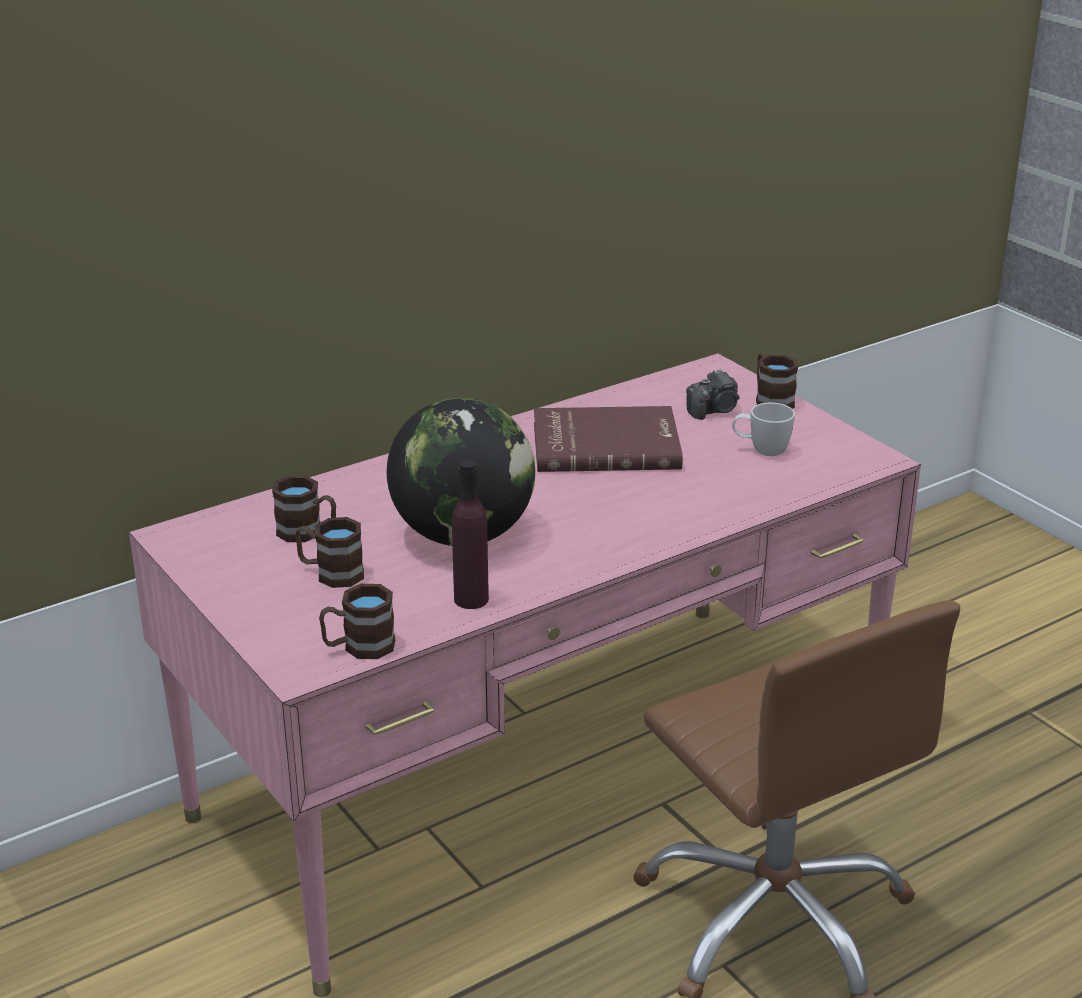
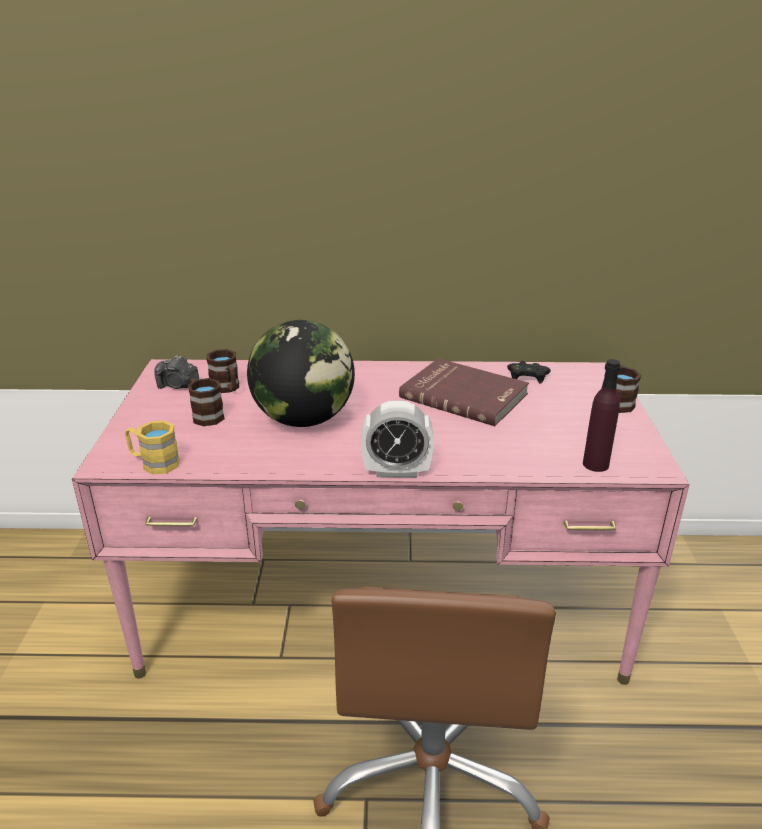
camera: 35 degrees right, 0 degrees up
(359, 647) = (154, 463): brown mug -> yellow mug
(471, 599) = (253, 459): purple bottle -> purple bottle (595, 464)
(643, 552) = (396, 471): none -> alarm clock
(646, 400) = (527, 376): none -> black game controller
(714, 410) = (567, 396): camera -> camera (178, 386)
(761, 451) = (568, 433): white mug -> none

